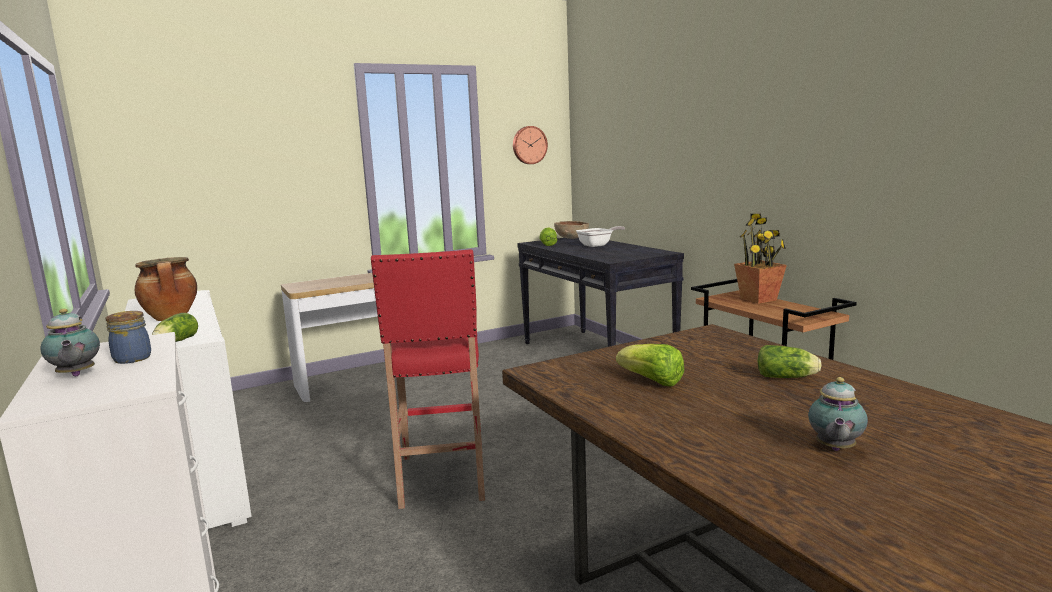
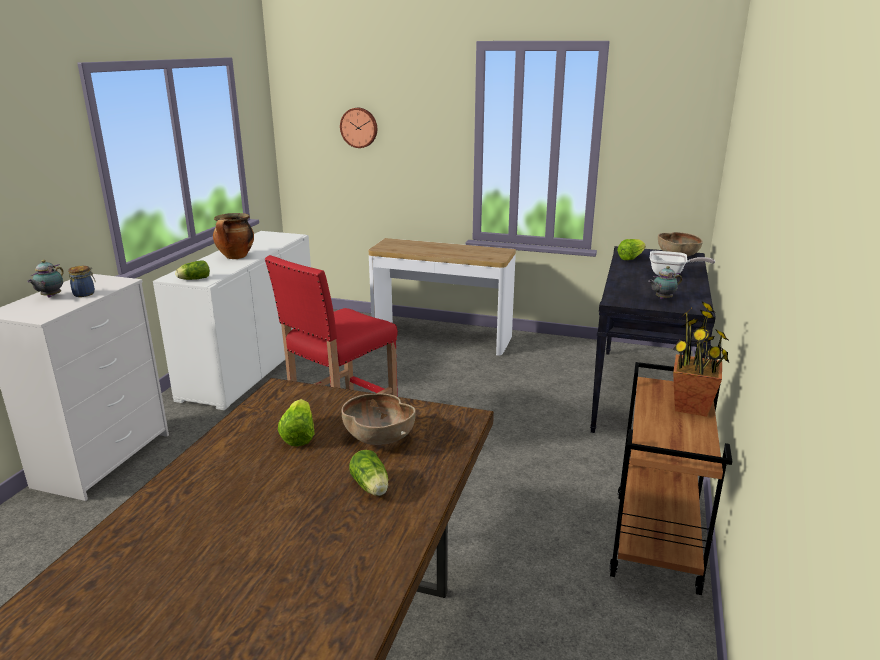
camera: 45 degrees right, 10 degrees up
(529, 145) = (665, 135): wall clock -> wall clock (359, 127)
(703, 359) = (378, 438): none -> brown bowl
(834, 449) = (218, 548): teapot -> teapot (662, 298)

